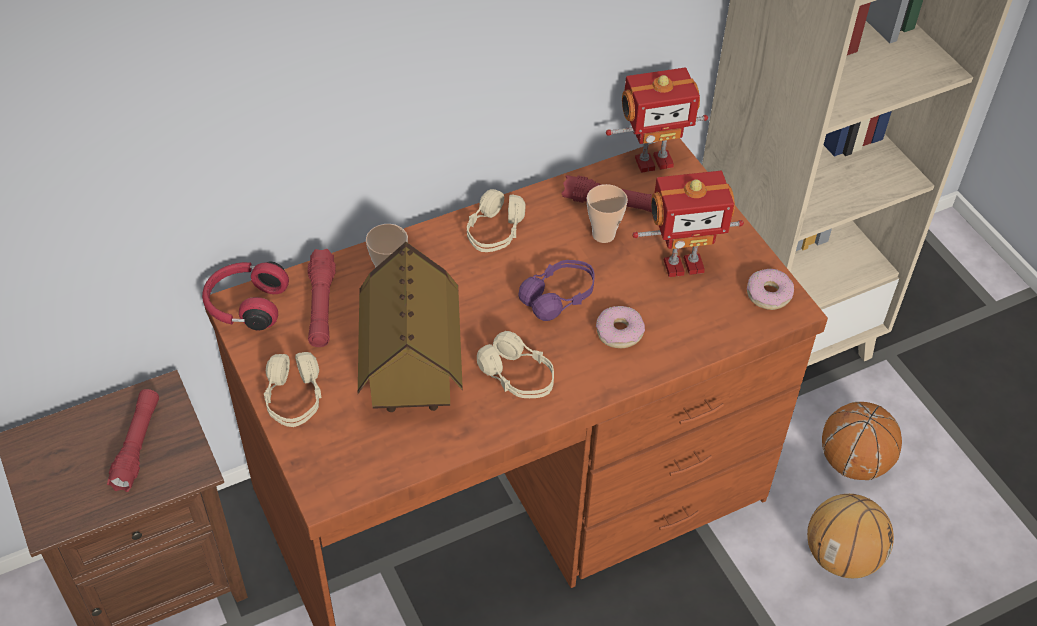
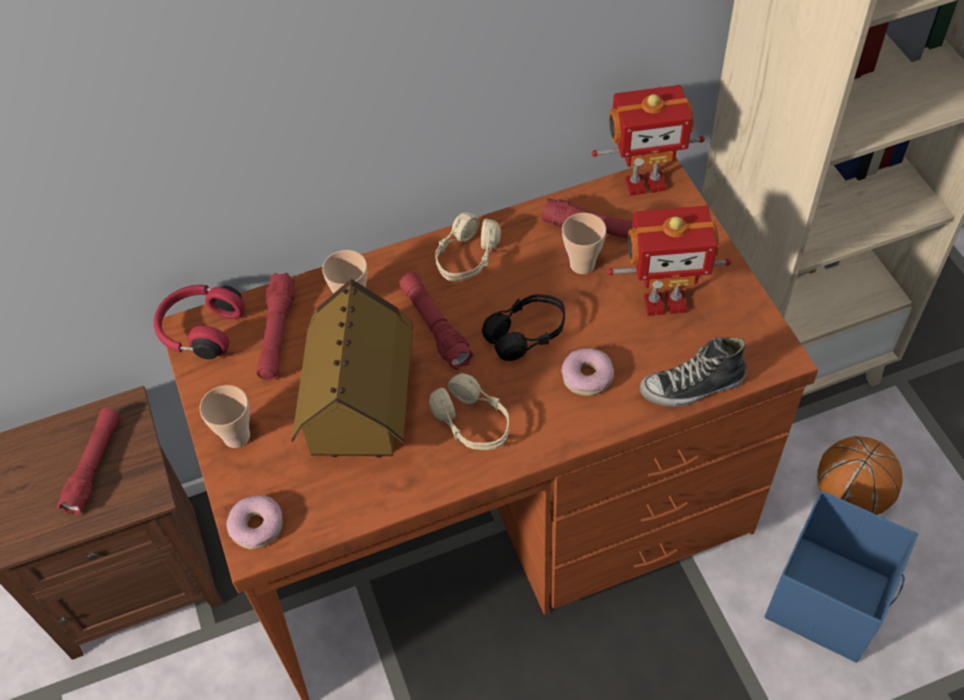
camera: 10 degrees right, 5 degrees up
(294, 399) = (236, 436): beige headphones -> cup
(472, 294) = (435, 326): none -> red flashlight
(559, 297) = (526, 334): purple headphones -> black headphones
(716, 337) = (692, 387): none -> shoe
(768, 294) = (754, 339): donut -> donut (257, 526)
(841, 556) = (829, 597): basketball -> blue storage box

